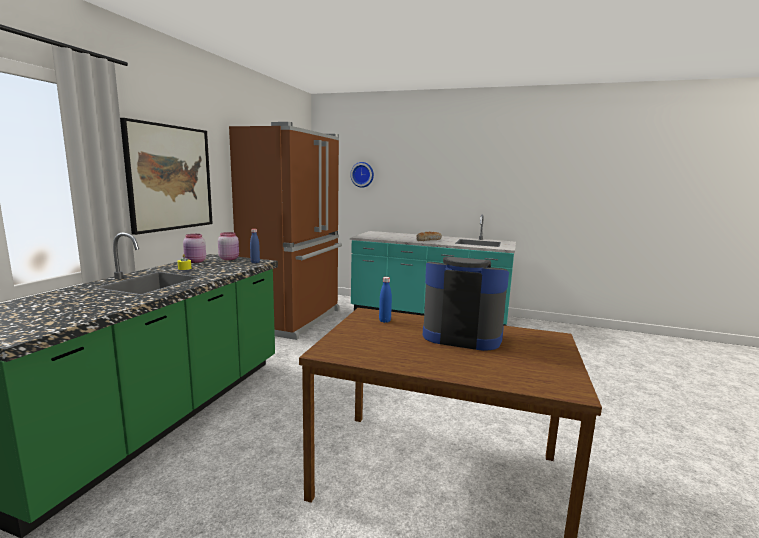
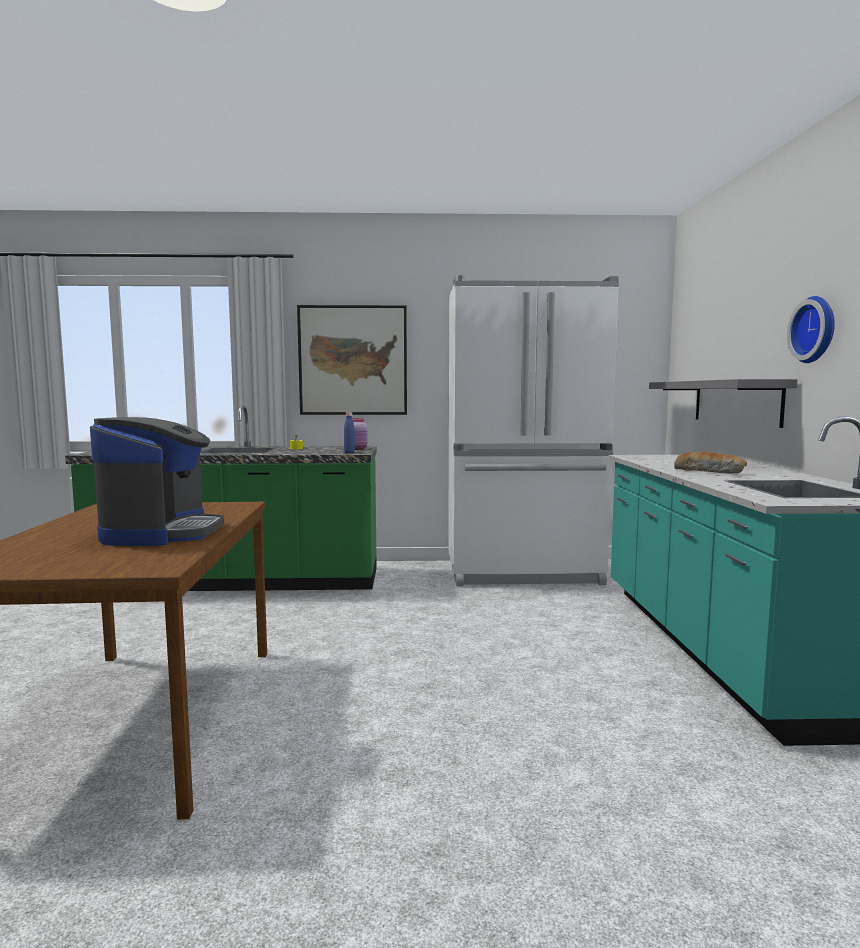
camera: 70 degrees right, 5 degrees down
(195, 261) = (330, 447): pink jar -> none
(295, 320) = (524, 573): brown fridge -> white fridge
(362, 174) = (713, 344): wall clock -> wall clock (816, 330)
(384, 321) = (211, 510): blue bottle -> none
(386, 205) = (735, 402): none -> grey shelf

